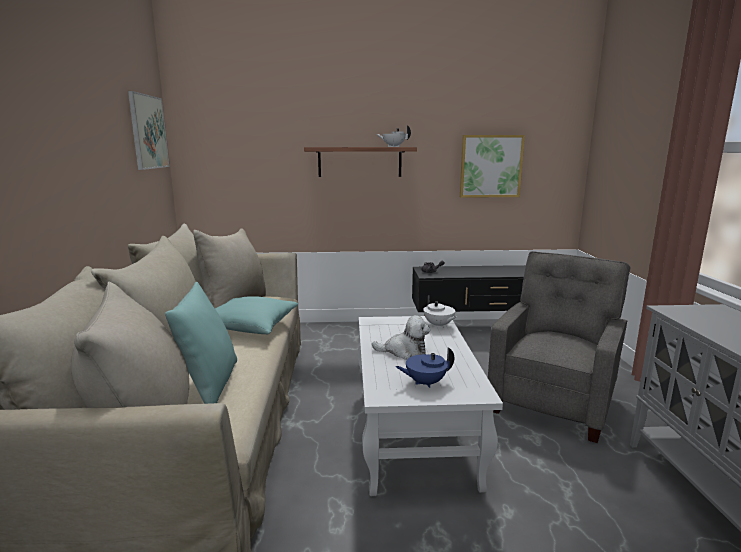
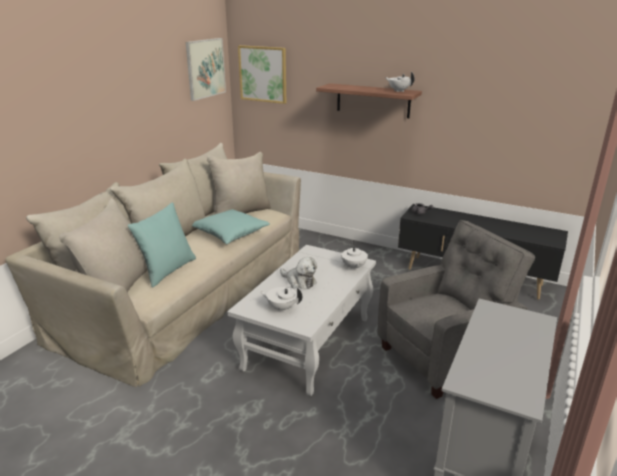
camera: 30 degrees right, 10 degrees up
(425, 383) = (281, 308): blue teapot -> white teapot
(490, 166) = (501, 117): picture -> picture (263, 74)

